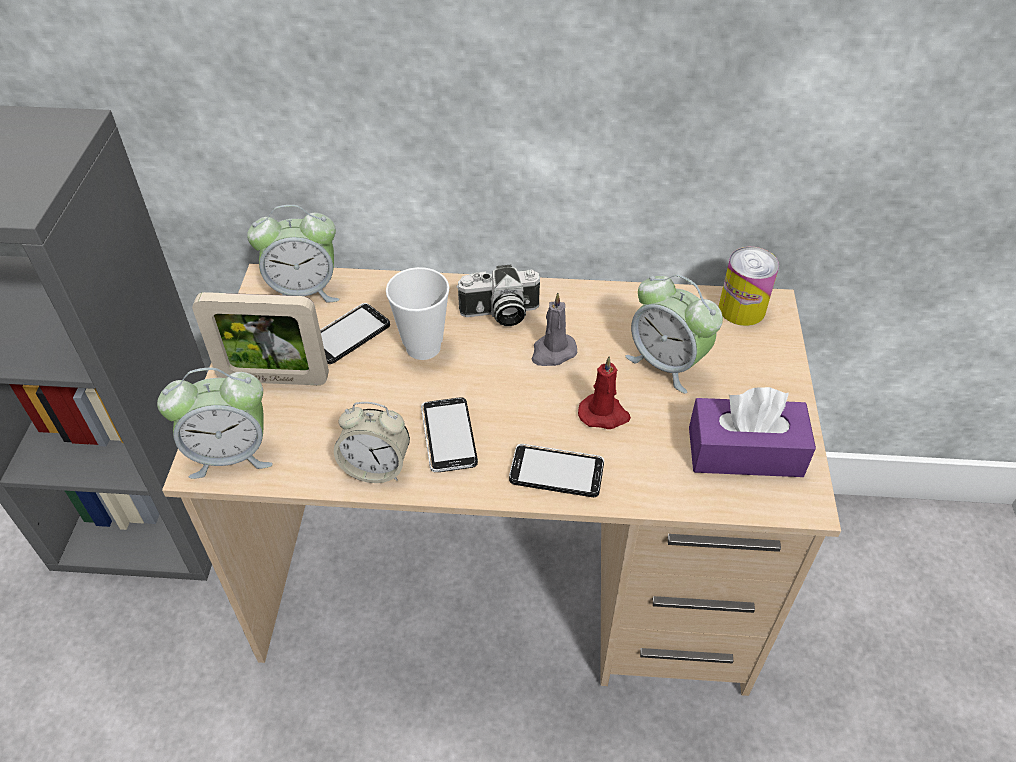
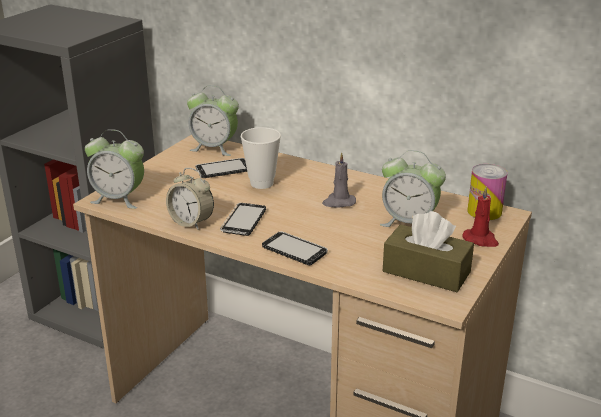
camera: 25 degrees right, 20 degrees down
(274, 379) = (167, 177): picture frame -> none
(499, 314) = (320, 180): camera -> none
(604, 414) = (347, 234): red candle -> red candle (481, 240)
(667, 363) = (409, 223): alarm clock -> alarm clock turned 45 degrees counterclockwise
(745, 452) = (426, 272): purple tissue box -> brown tissue box

